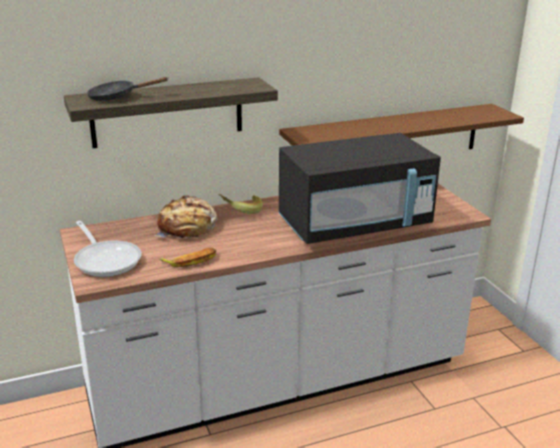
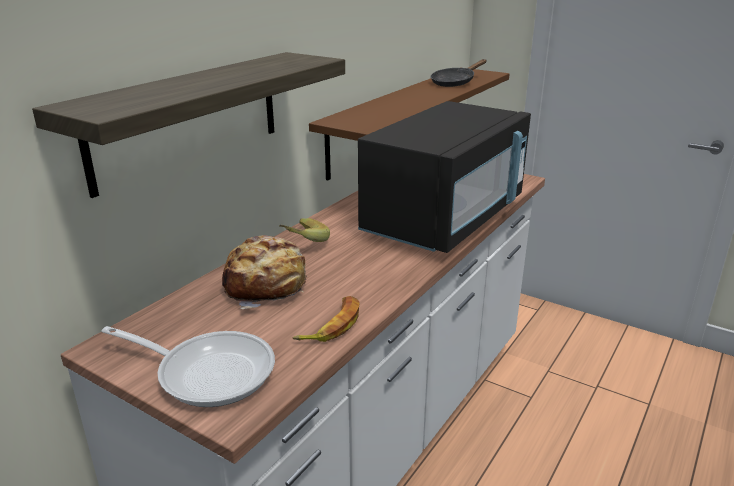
camera: 35 degrees left, 0 degrees up
(117, 97) = (142, 95): black frying pan -> black frying pan (455, 83)

